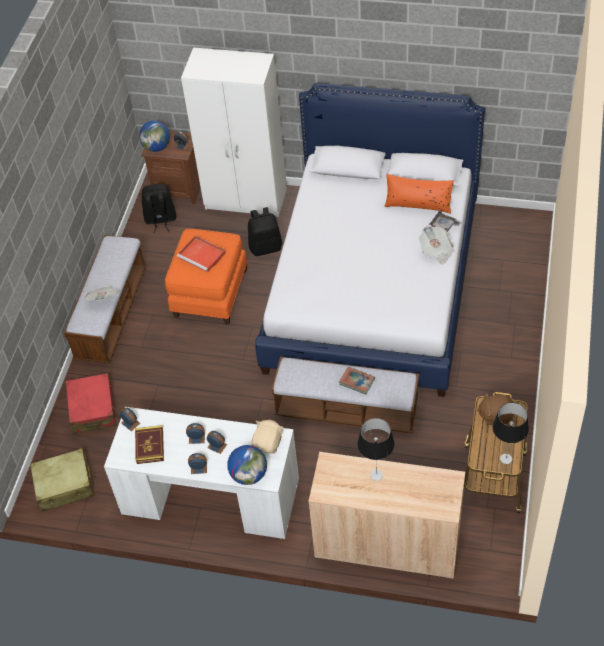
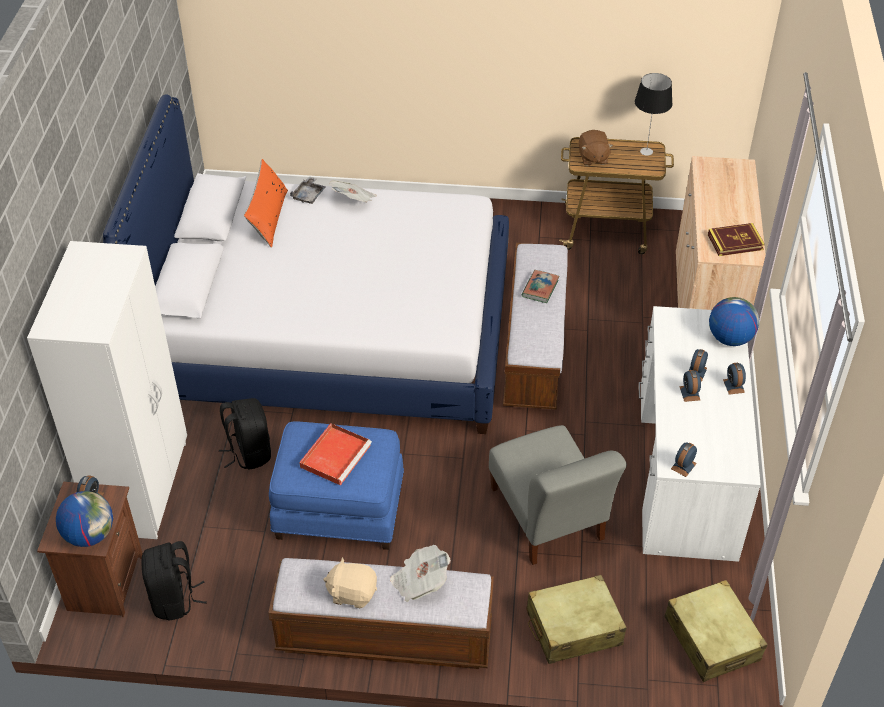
camera: 100 degrees left, 5 degrees down
(93, 409) = (573, 628): red suitcase -> beige suitcase
(150, 446) = (714, 439): book -> book (735, 242)
(181, 404) = (548, 518): none -> grey chair
(209, 292) = (339, 511): orange ottoman -> blue ottoman
(268, 443) = (679, 325): beige plush toy -> beige plush toy (352, 593)
(376, 475) = (716, 216): table lamp -> none

